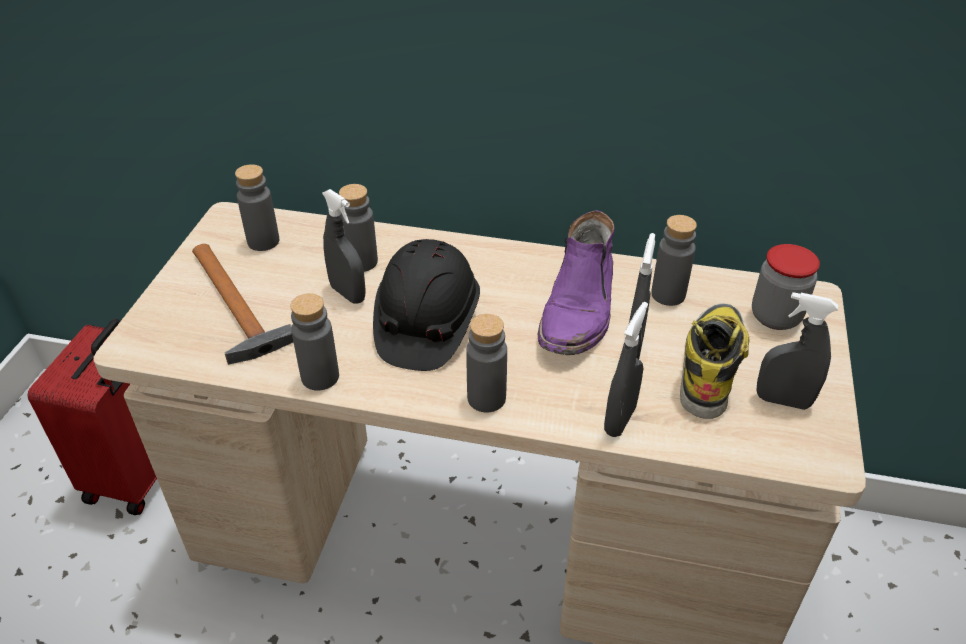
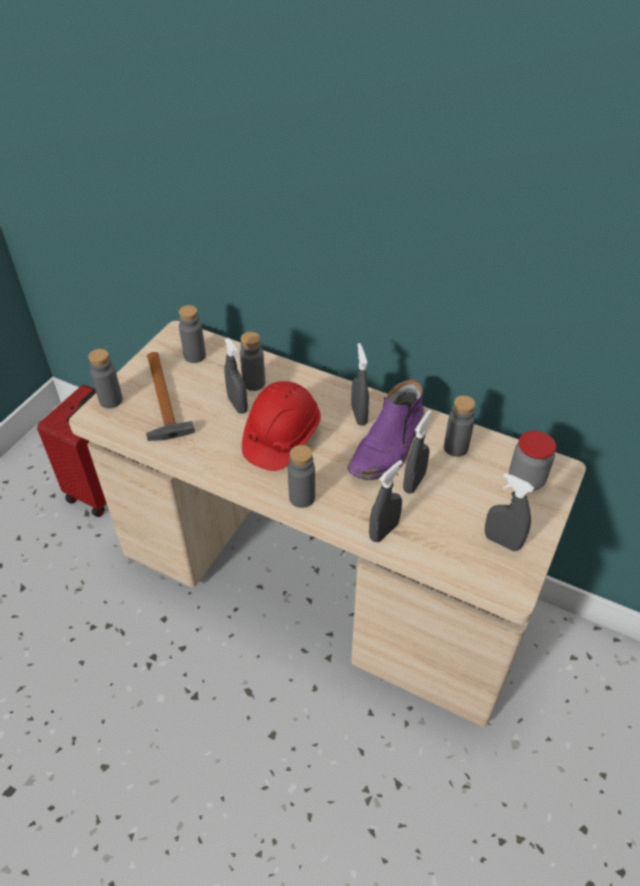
camera: 15 degrees right, 5 degrees up
(320, 377) = (201, 461): grey bottle -> grey bottle (111, 400)
(426, 325) = (281, 438): black hard hat -> red hard hat
(523, 278) = (359, 415): none -> grey spray bottle
(710, 364) = (462, 505): boot -> none

